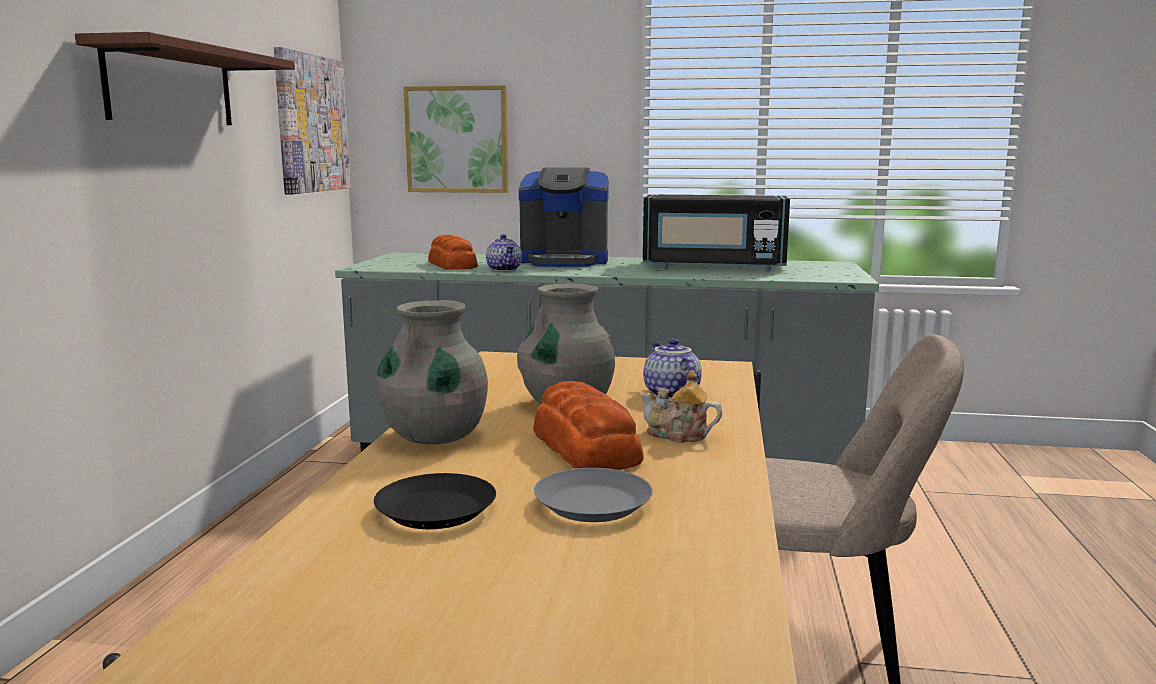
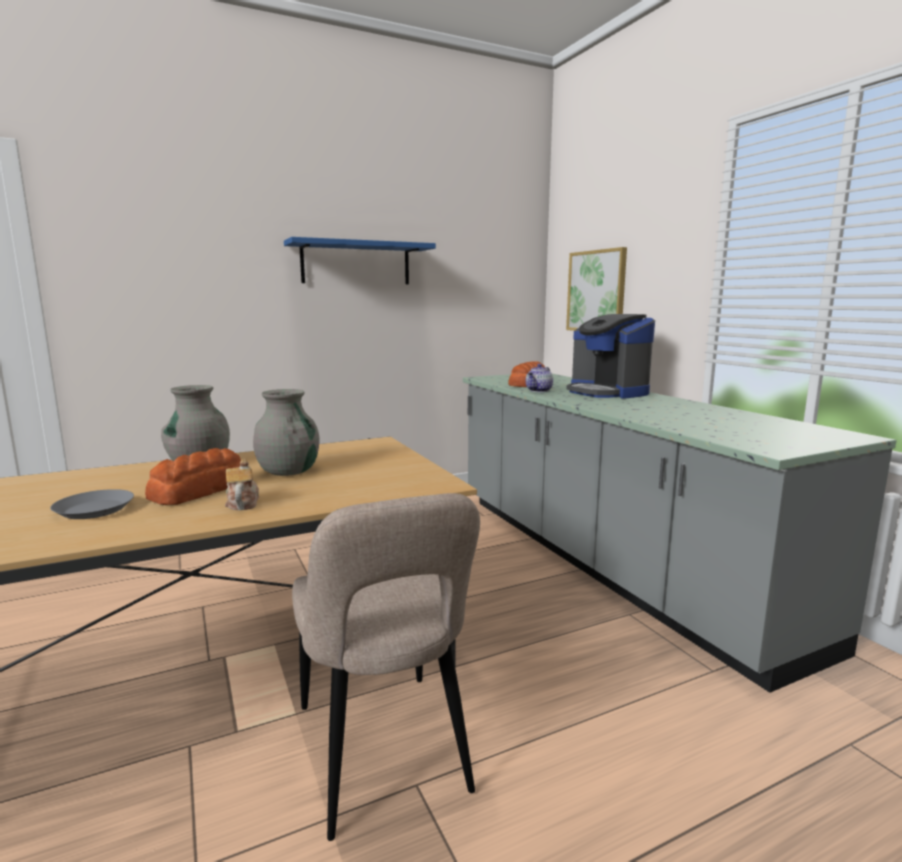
camera: 55 degrees right, 0 degrees up
(171, 86) = (356, 263): brown shelf -> blue shelf
(311, 123) = (499, 282): picture -> none
(436, 510) = (79, 487): black plate -> none
(670, 394) = (342, 485): teapot -> none
(713, 267) = (697, 415): black microwave -> none

